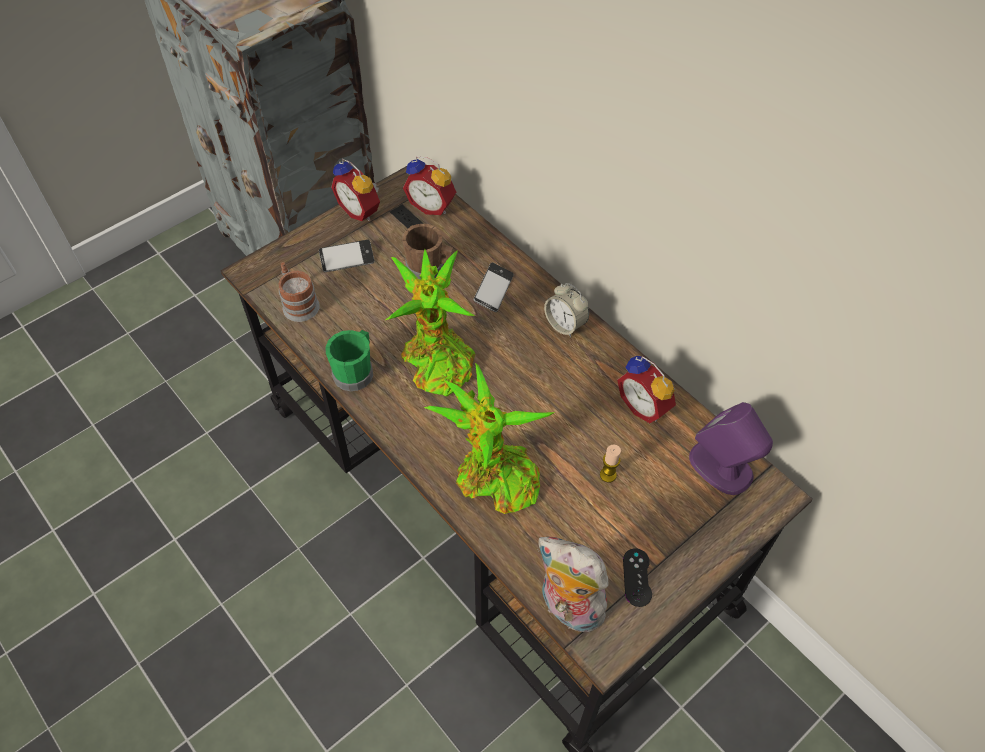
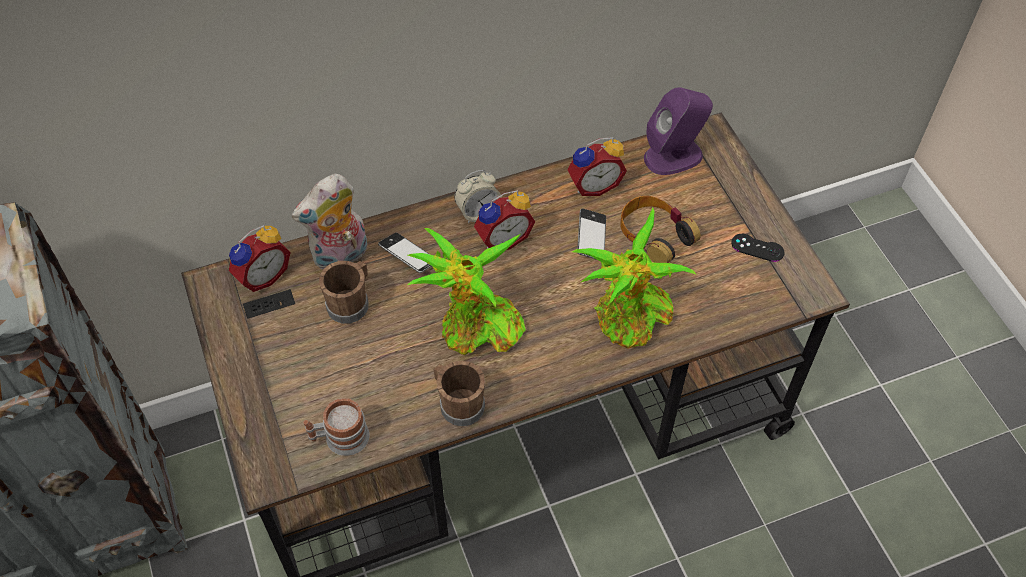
camera: 70 degrees left, 0 degrees up
(347, 259) = (298, 376): phone -> phone (591, 237)
(355, 371) = (458, 403): green mug -> brown mug
(361, 210) = (230, 345): alarm clock -> alarm clock (502, 238)
(567, 608) = (772, 304): plush toy -> plush toy (340, 256)
(608, 475) = (655, 235): candle -> headphones

